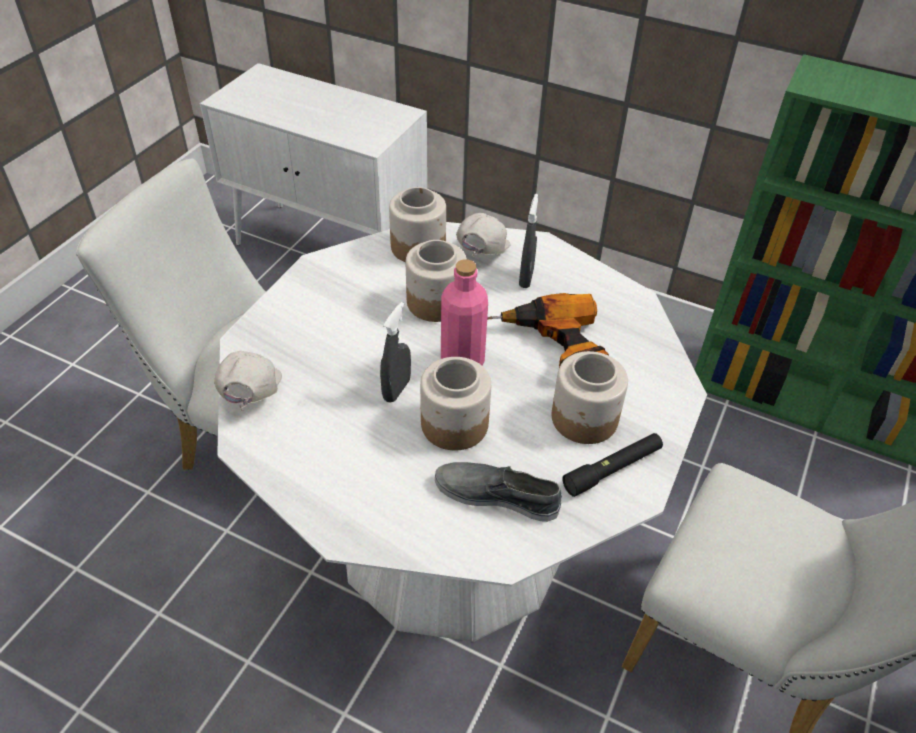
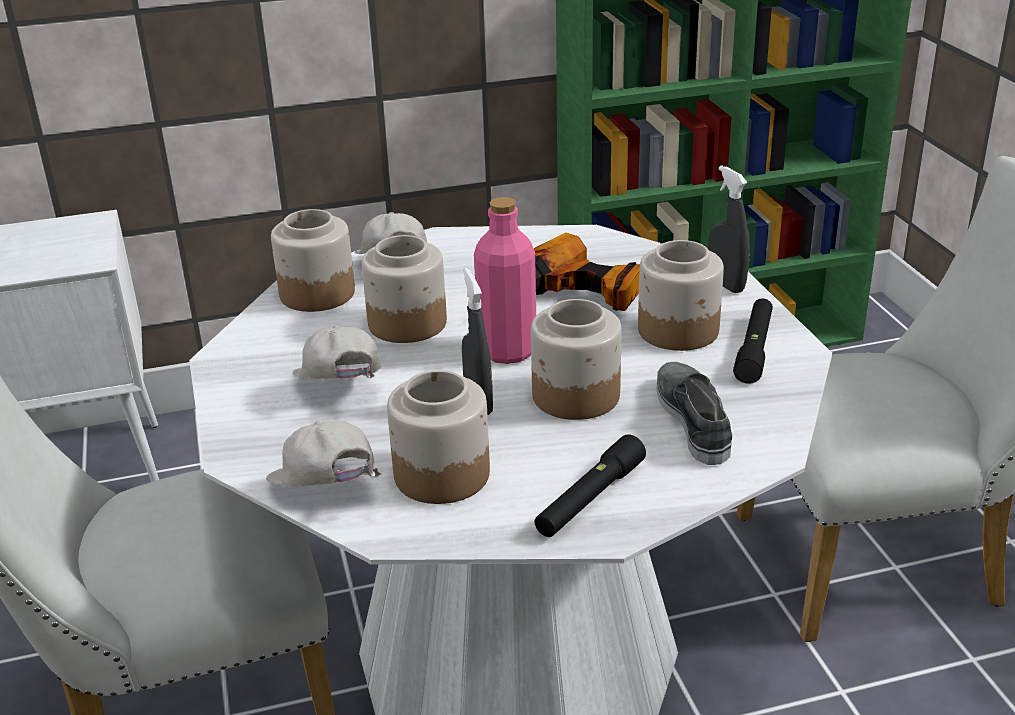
camera: 40 degrees left, 15 degrees down
(315, 426) = (441, 474): none -> jar
(341, 329) = (340, 392): none -> white cap
(363, 504) = (590, 498): none -> black flashlight
(497, 495) = (694, 419): grey shoe -> grey shoe turned 105 degrees clockwise
(526, 278) = (467, 266): grey spray bottle -> grey spray bottle (725, 285)

